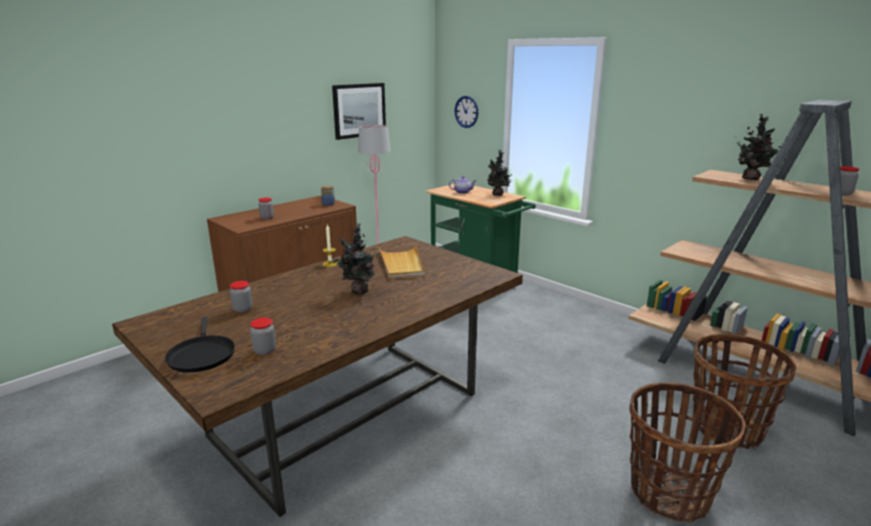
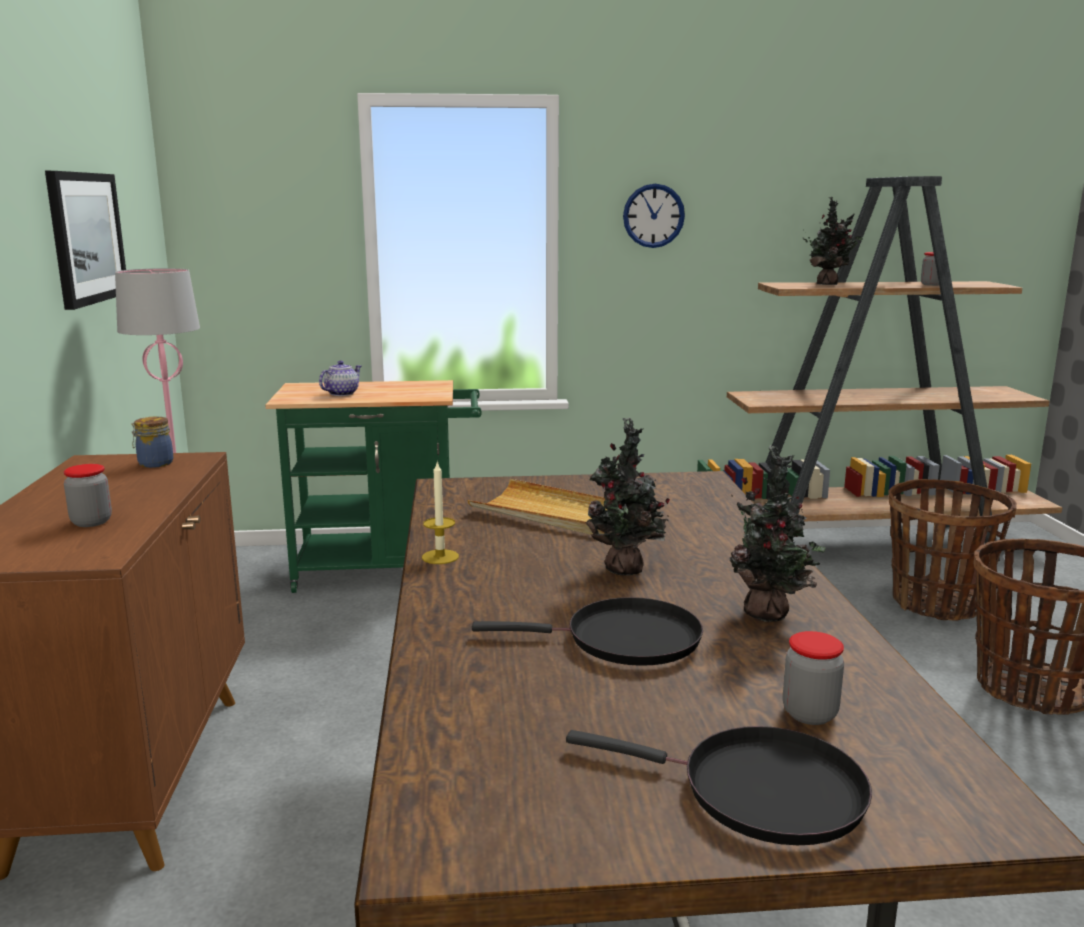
camera: 50 degrees left, 5 degrees down
(243, 309) = (551, 689): jar -> none
(293, 308) = (624, 640): none -> black frying pan
(466, 111) = (262, 239): wall clock -> wall clock (653, 216)
(498, 195) = (409, 386): potted plant -> potted plant (770, 615)

